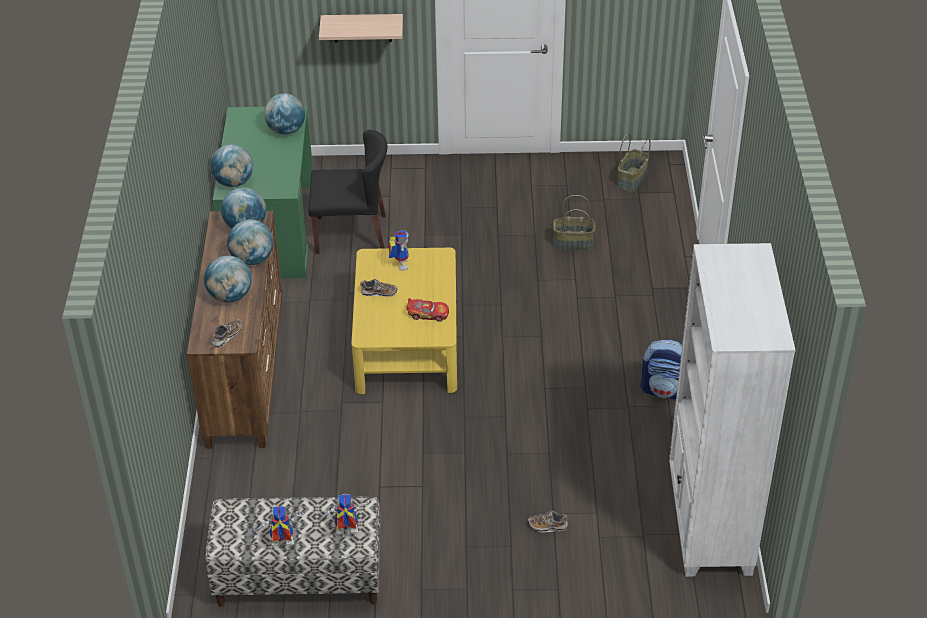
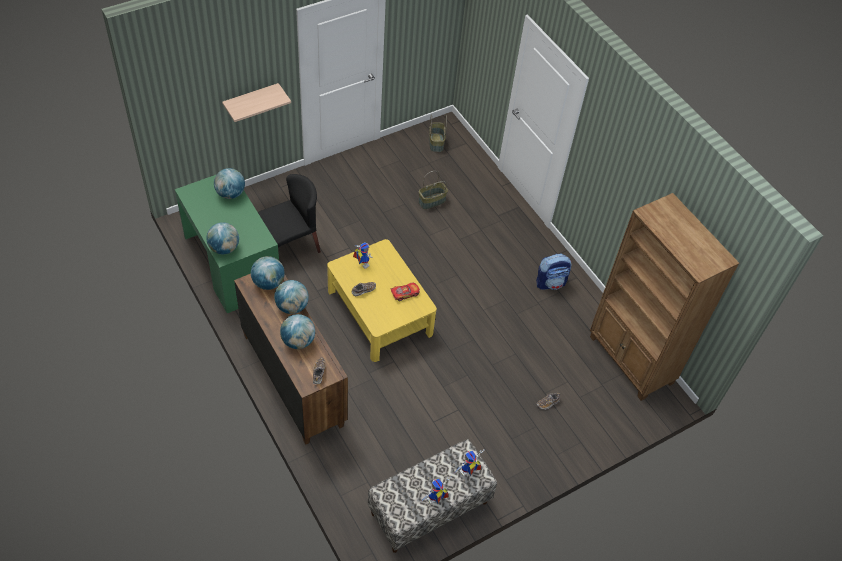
camera: 35 degrees left, 10 degrees up
(709, 523) = (631, 361): white bookcase -> brown bookcase

